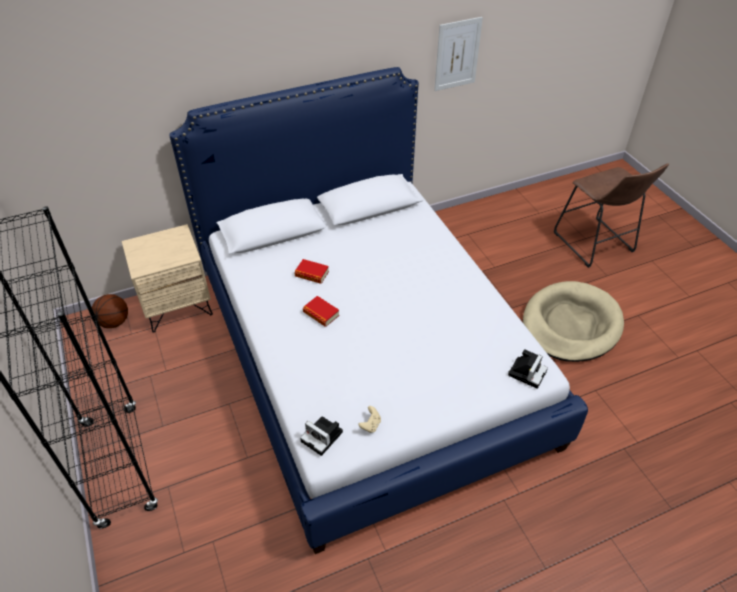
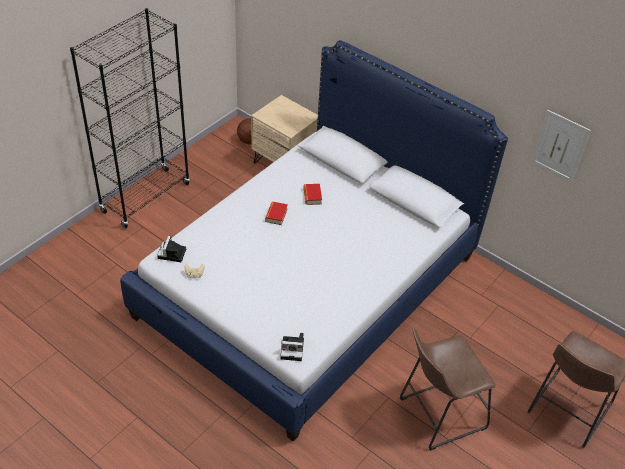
camera: 60 degrees right, 0 degrees up
(570, 324) = (437, 414): beige dog bed -> brown stool

